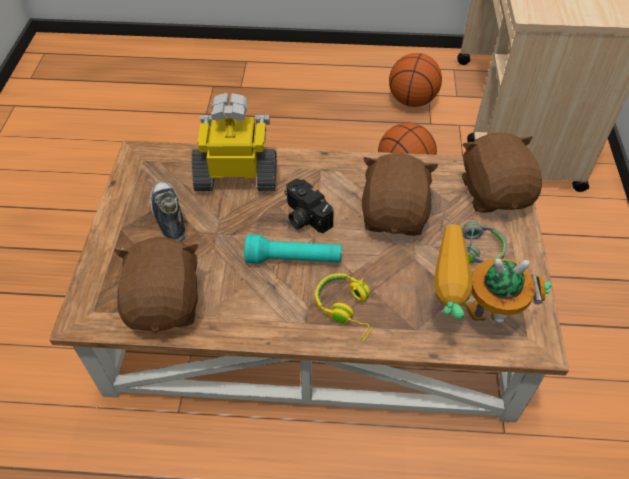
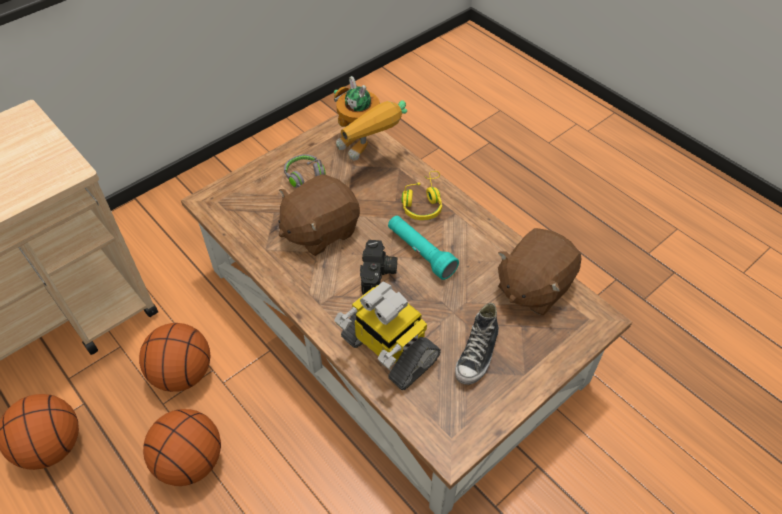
camera: 135 degrees left, 0 degrees up
(333, 145) = (190, 461): none -> basketball
(494, 193) = (239, 195): brown plush toy -> none

